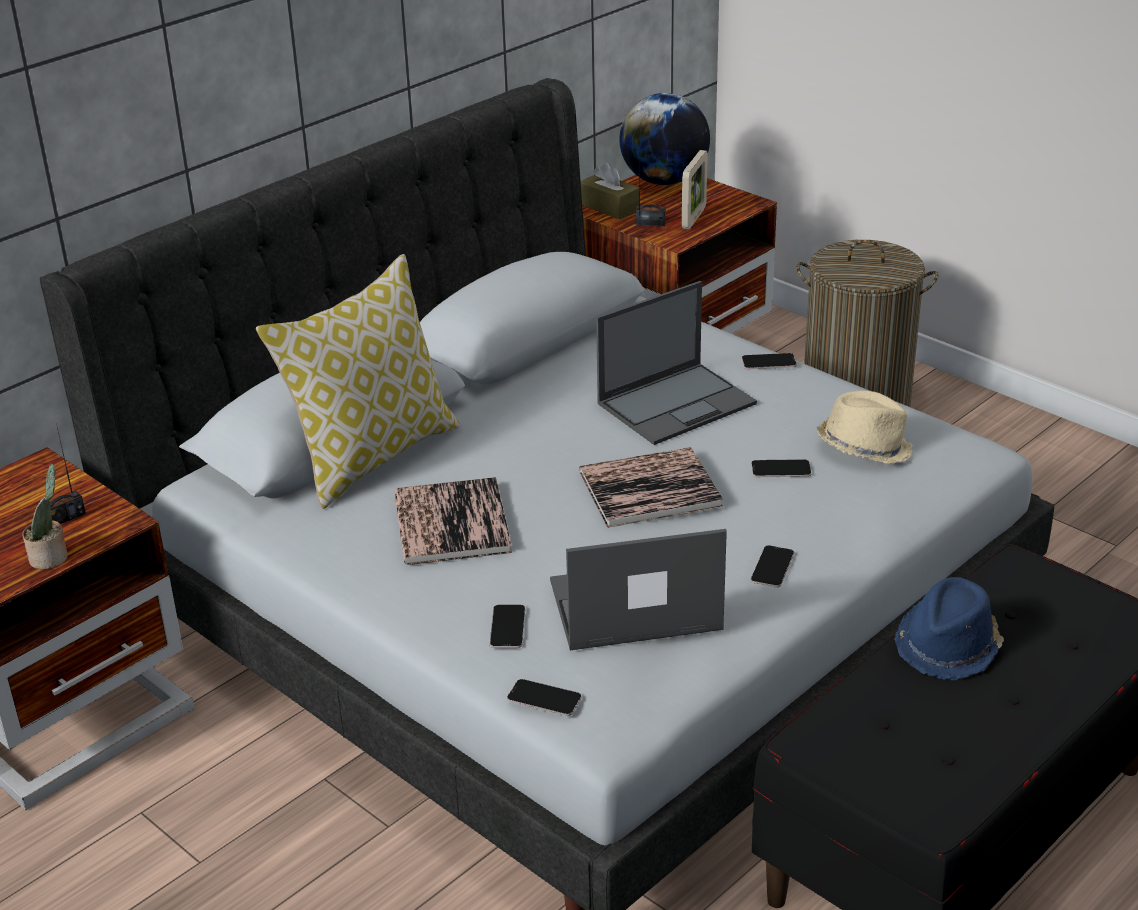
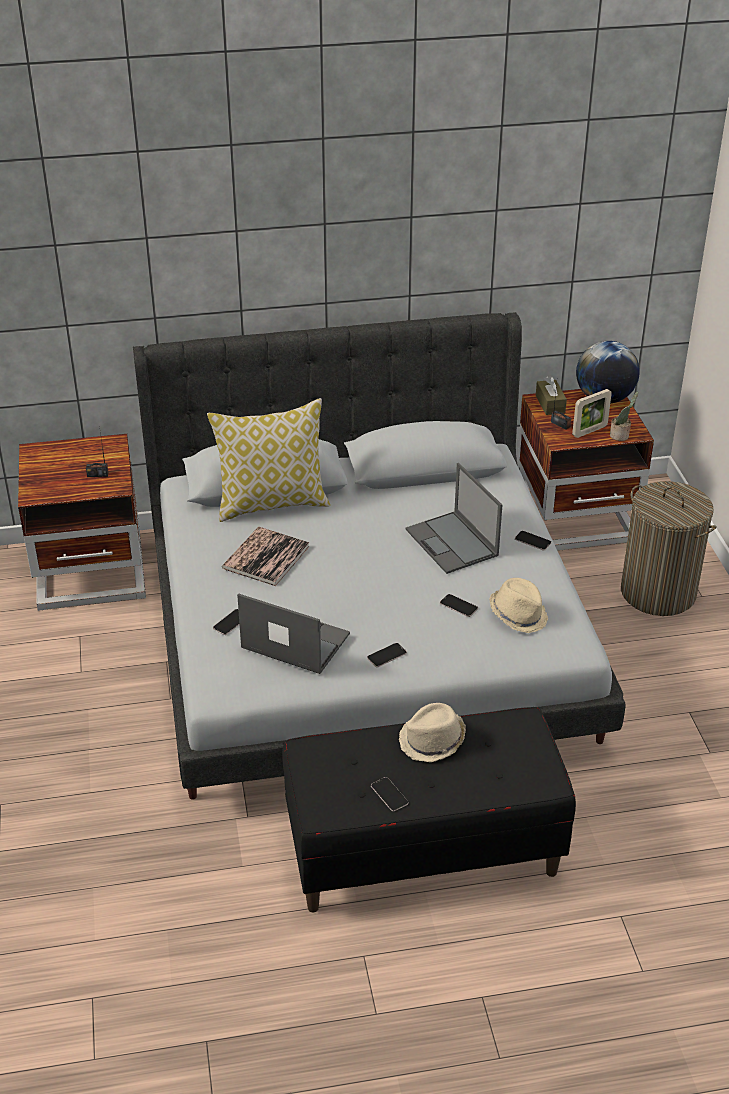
camera: 35 degrees right, 5 degrees up
(51, 557) = (73, 492): potted plant -> potted plant (620, 436)
(544, 698) = (206, 664): phone -> phone (389, 794)
(650, 489) = (378, 584): book -> none
(677, 403) = (452, 543): laptop -> laptop turned 60 degrees clockwise
(948, 645) = (432, 741): blue hat -> beige hat

